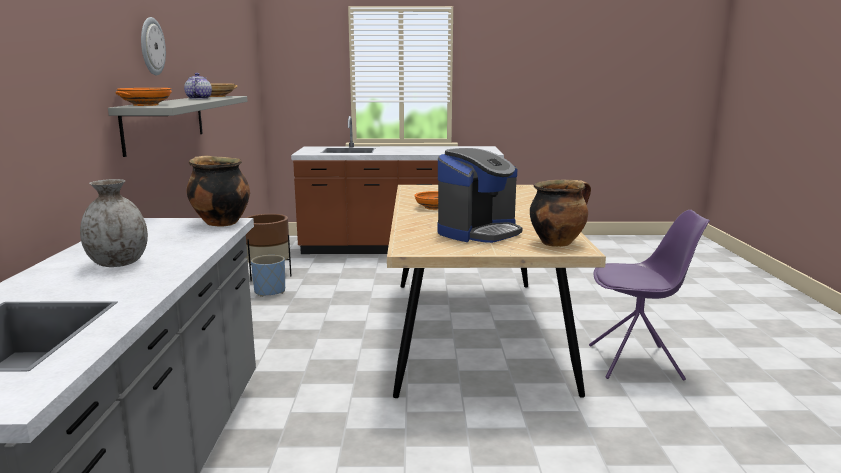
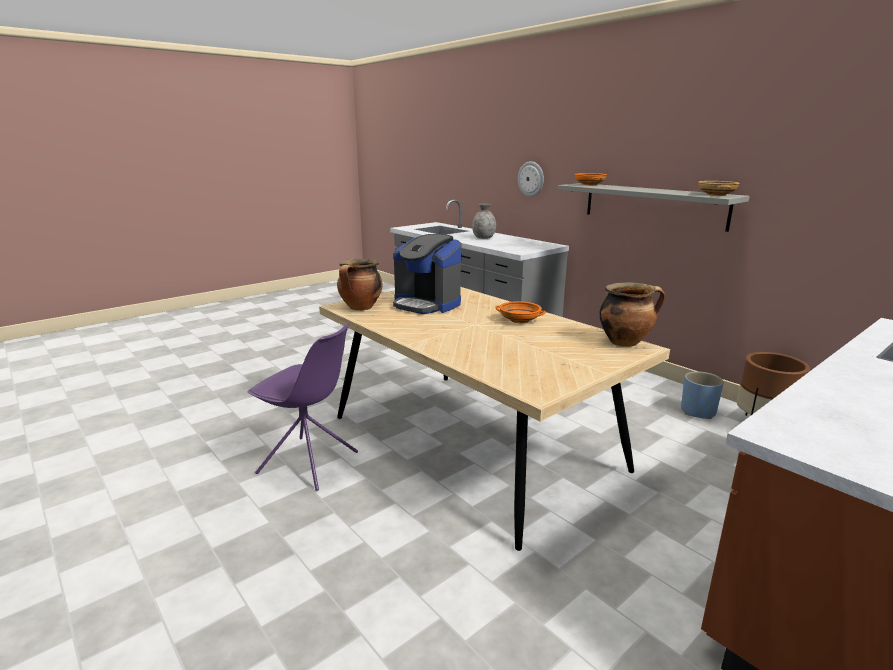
camera: 140 degrees right, 5 degrees up
(151, 46) = (650, 146): wall clock -> wall clock (531, 179)
(198, 98) = (669, 191): teapot -> none
(220, 223) = (520, 250): cooking pot -> cooking pot (625, 342)
(478, 232) = (427, 304): coffee machine -> coffee machine turned 60 degrees counterclockwise
(636, 362) = (310, 463): purple chair -> purple chair turned 120 degrees counterclockwise

